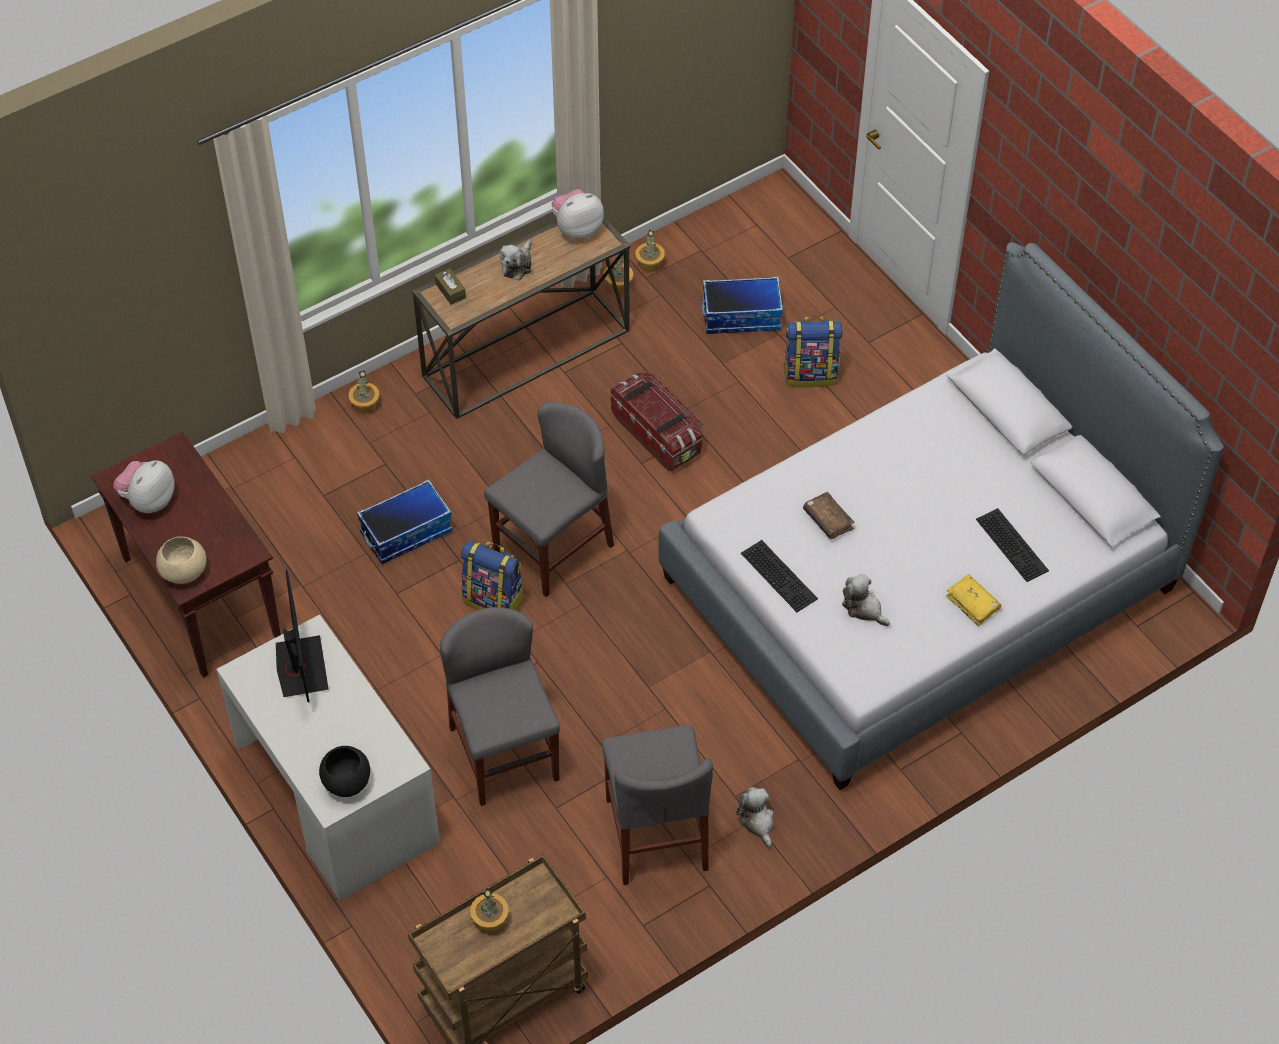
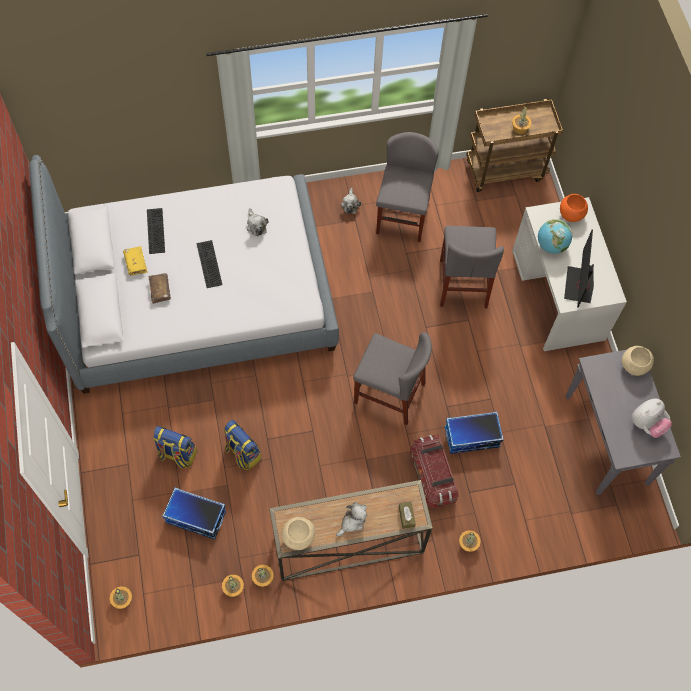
camera: 160 degrees left, 10 degrees up
(199, 597) = (607, 440): brown console table -> grey console table
(347, 783) = (571, 214): black bowl -> orange bowl
(365, 716) = (551, 245): none -> globe
(494, 600) = (435, 373): backpack -> backpack (242, 453)
(553, 548) = (389, 393): grey chair -> grey chair turned 135 degrees counterclockwise
(577, 229) = (298, 537): plush toy -> beige bowl
(657, 434) = (293, 448): storage box -> storage box (432, 476)
(778, 211) = (122, 600): none -> potted plant
(781, 575) = (290, 259): keyboard -> keyboard (208, 263)
(828, 520) = (246, 280): brown book -> brown book (160, 290)
(973, 603) = (198, 207): yellow book -> yellow book (136, 263)

